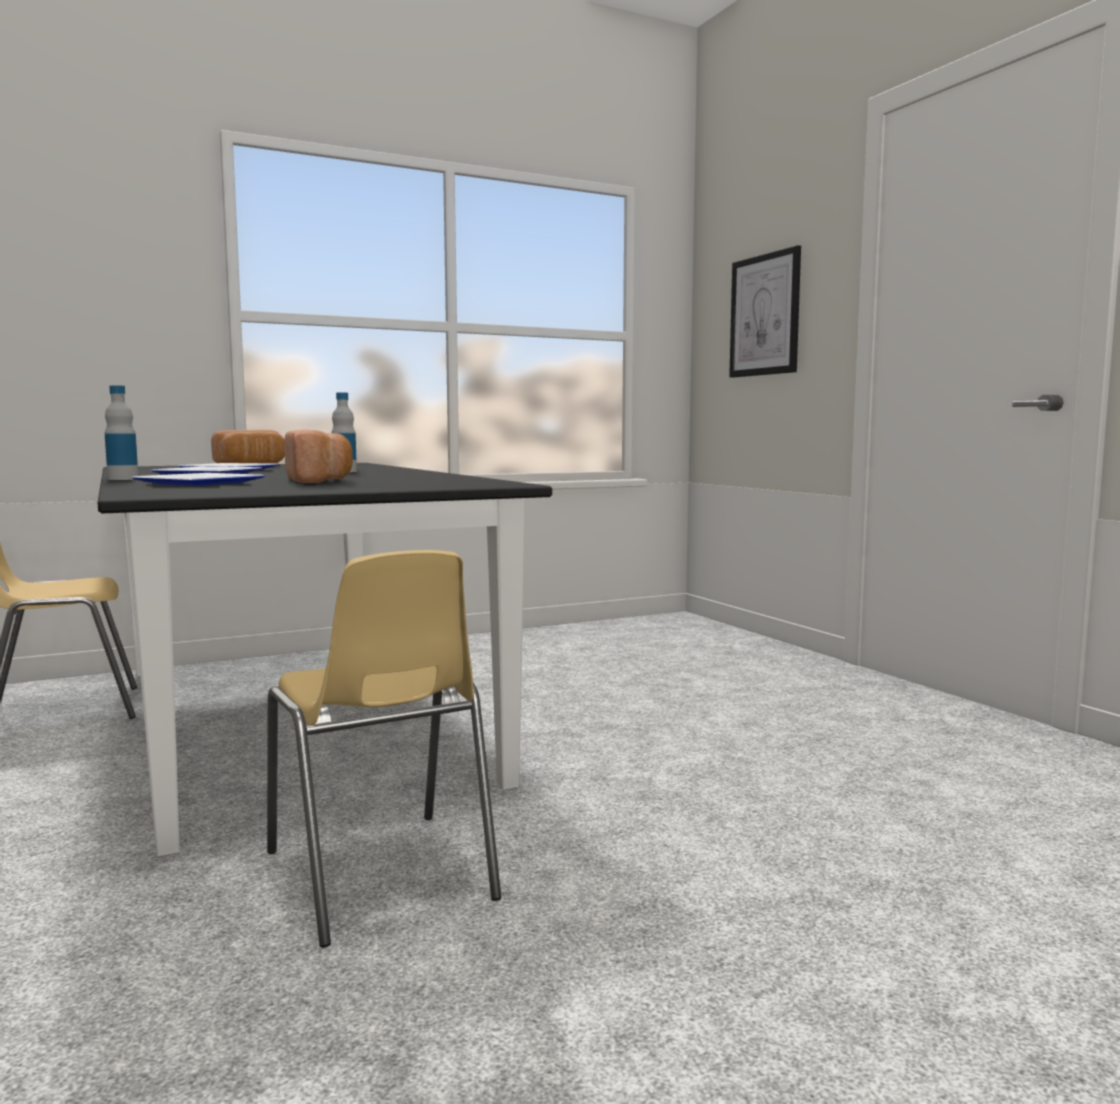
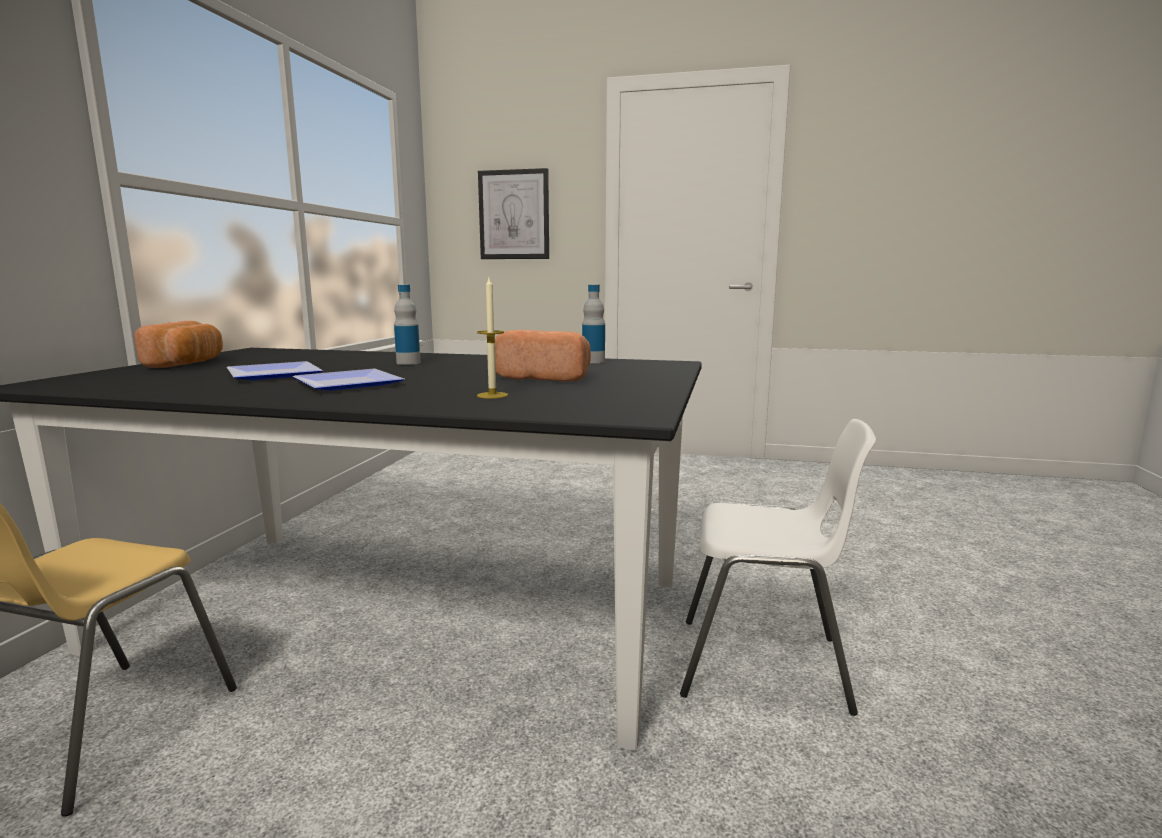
camera: 50 degrees left, 5 degrees up
(123, 479) = (340, 403): bottle -> bottle (593, 361)
(200, 483) = (492, 395): plate -> candle
(380, 876) = (764, 666): yellow chair -> white chair

